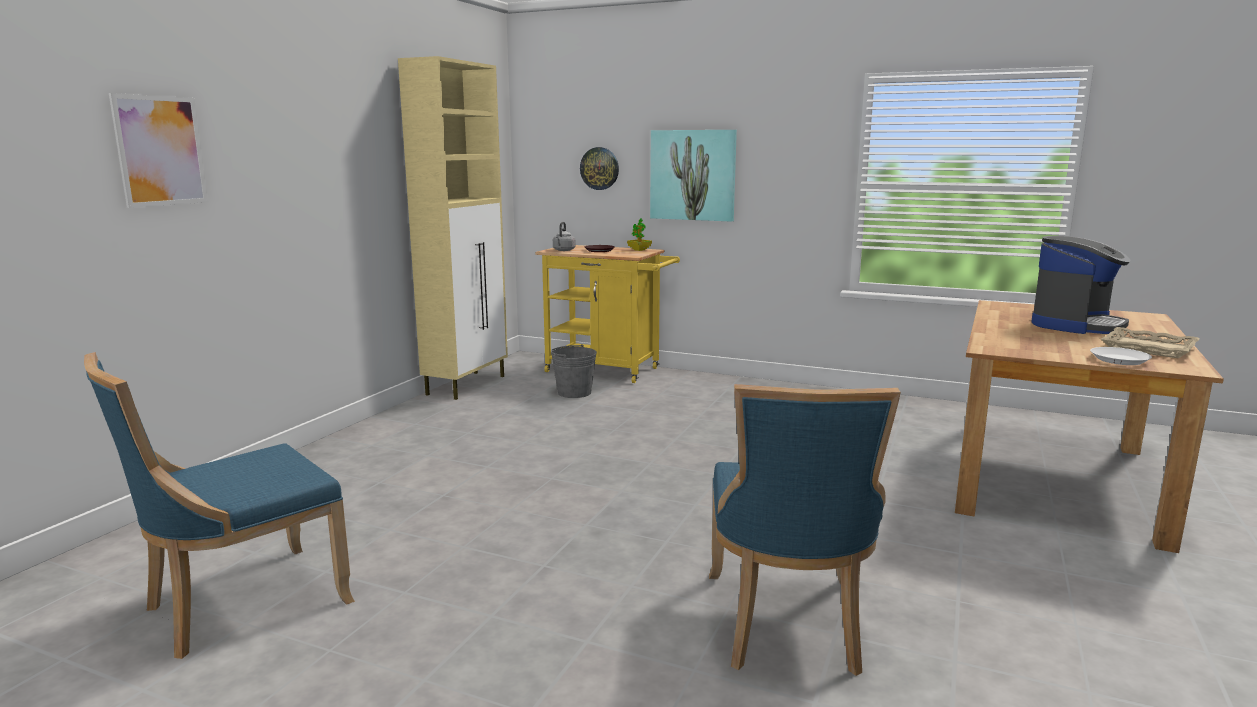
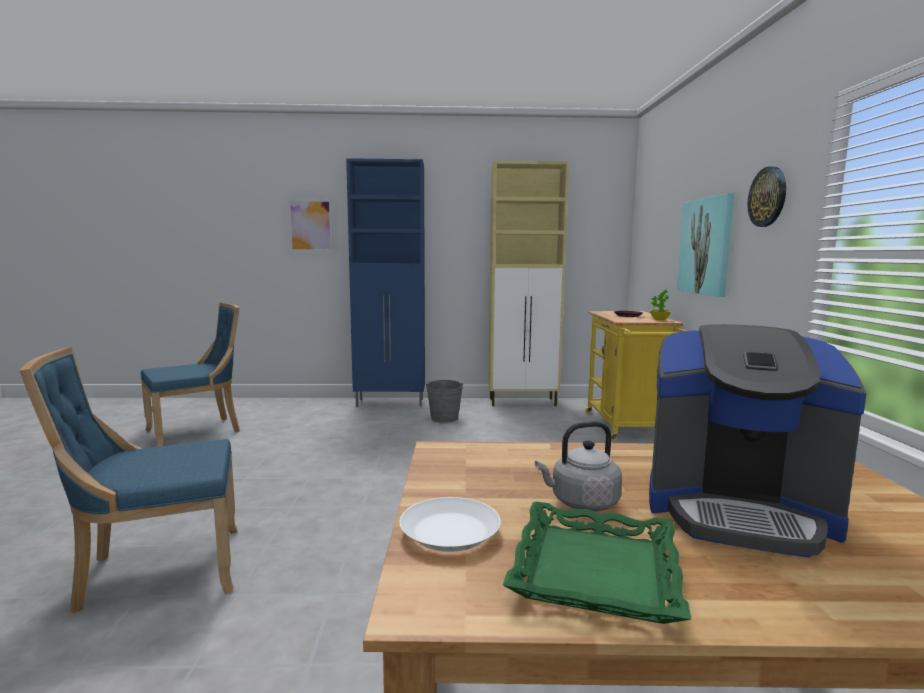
camera: 65 degrees right, 5 degrees down
(240, 605) = (197, 431): blue chair -> blue chair turned 120 degrees clockwise
(344, 444) = (391, 403): none -> blue cabinet
(563, 250) = (607, 312): grey kettle -> grey kettle (581, 503)
(574, 393) = (554, 429): grey bucket -> grey bucket (444, 418)
(599, 168) = (662, 242): wall clock -> wall clock (768, 197)
(1149, 348) = (597, 571): beige tray -> green tray

